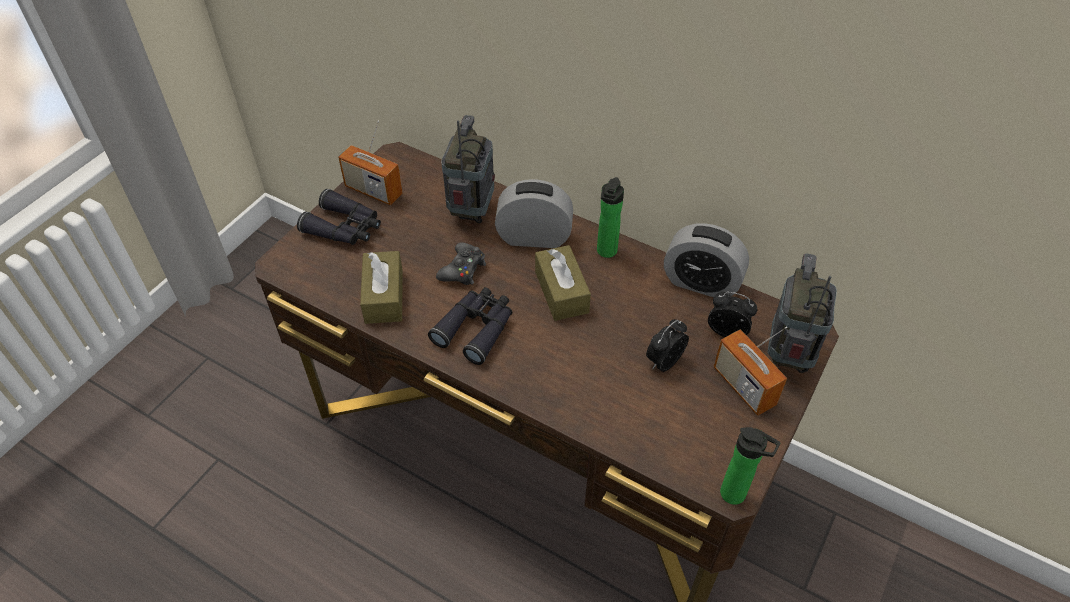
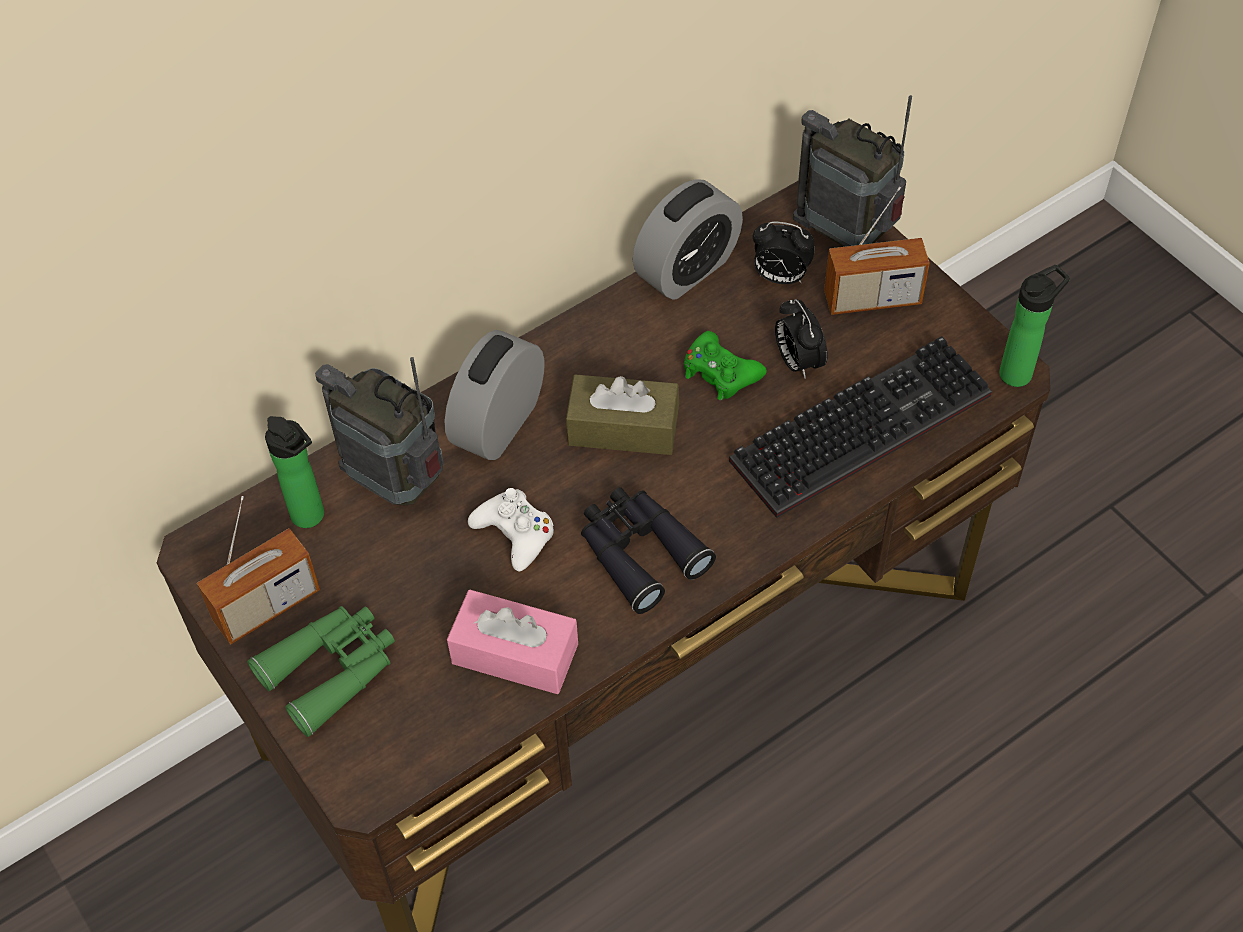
camera: 65 degrees left, 5 degrees up
(345, 228) = (332, 670): black binoculars -> green binoculars
(384, 296) = (515, 653): brown tissue box -> pink tissue box
(463, 269) = (515, 533): black game controller -> white game controller
(606, 253) = (577, 350): bottle -> bottle (311, 517)
(630, 324) = (720, 373): none -> green game controller
(634, 411) = (861, 423): none -> keyboard
(727, 331) = (780, 277): alarm clock -> alarm clock turned 120 degrees counterclockwise

